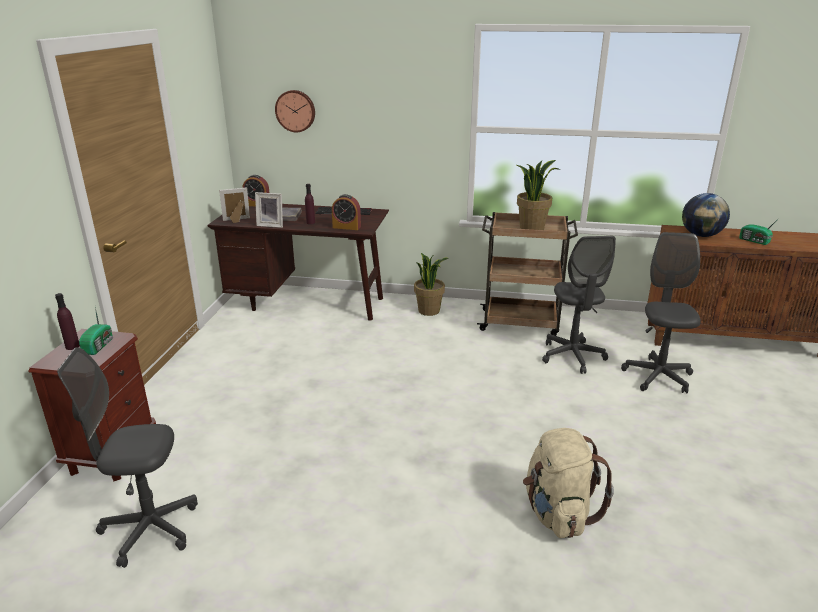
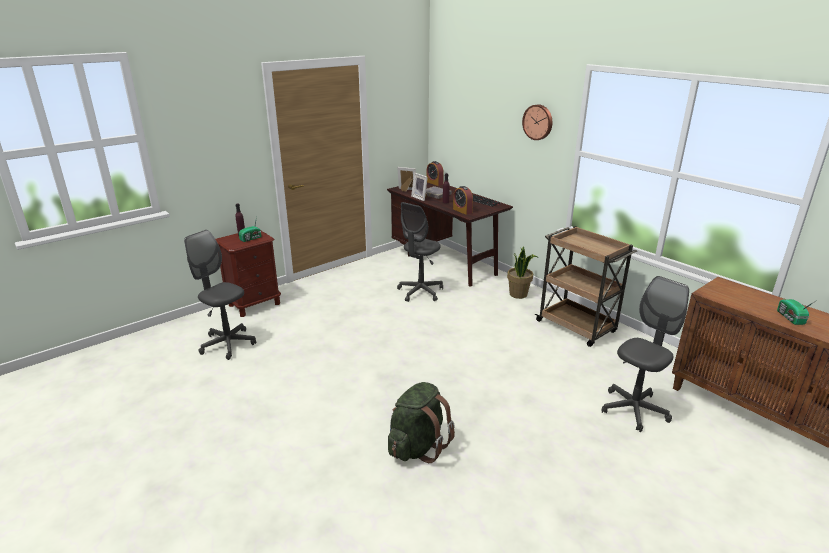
camera: 40 degrees right, 0 degrees up
(295, 111) = (465, 119): wall clock -> wall clock (538, 122)
(532, 228) = (590, 246): potted plant -> none
(558, 513) = (418, 446): beige backpack -> green backpack
(572, 356) = (582, 365): grey office chair -> grey office chair (420, 292)
(701, 235) = (739, 296): globe -> none

